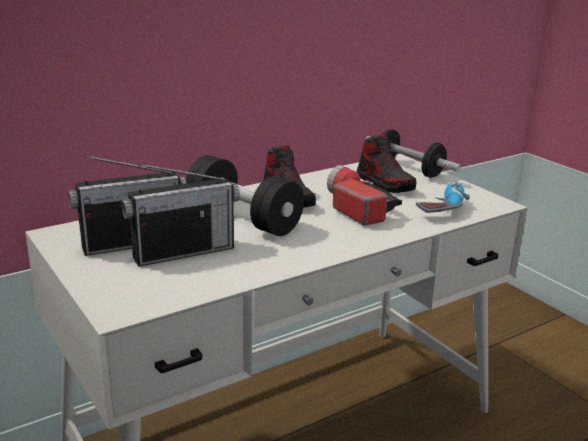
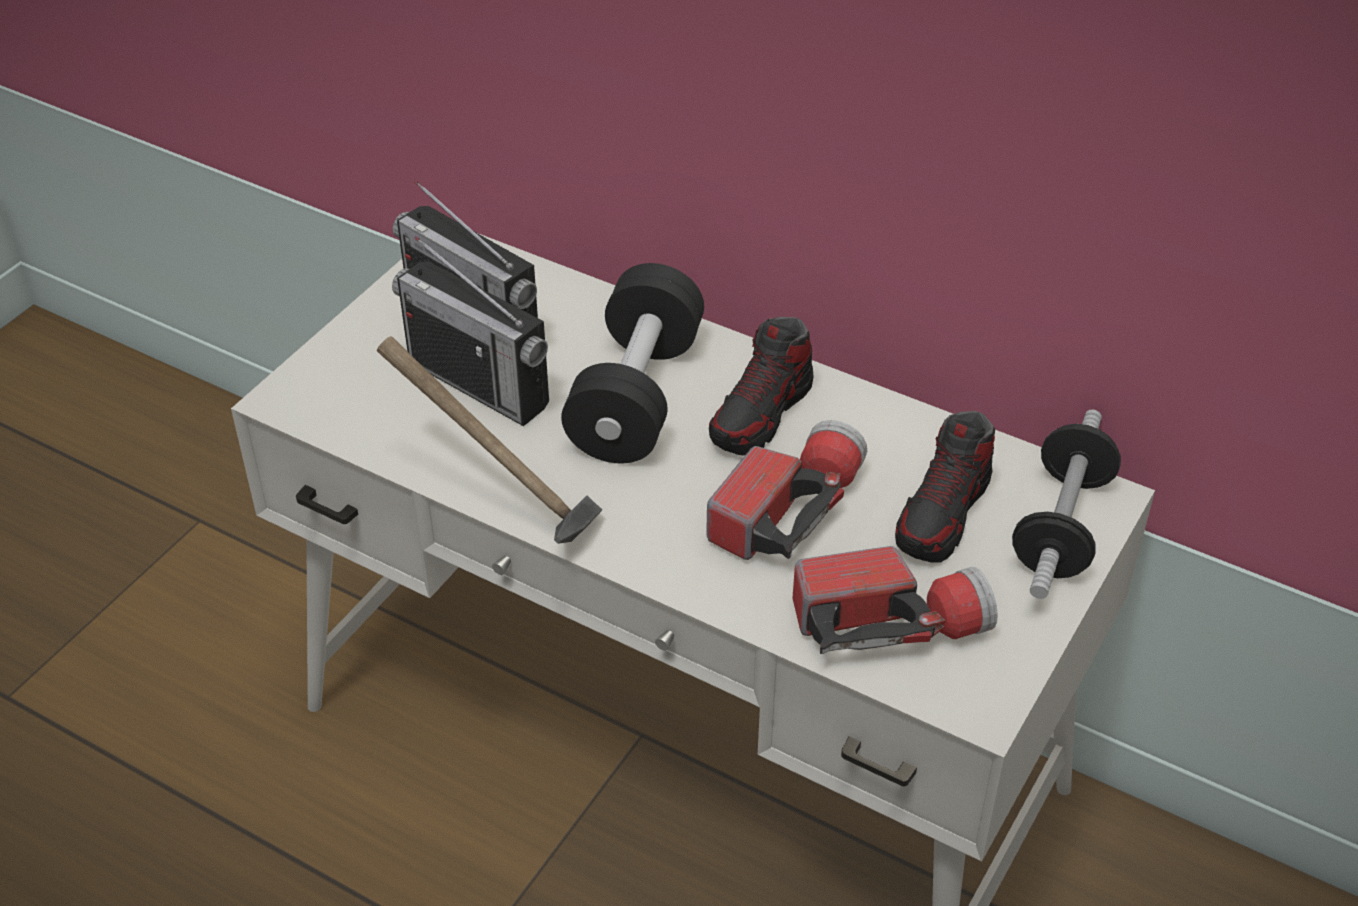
camera: 65 degrees right, 20 degrees up
(289, 268) = (499, 505): none -> hammer
(442, 207) = (889, 623): power drill -> flashlight

